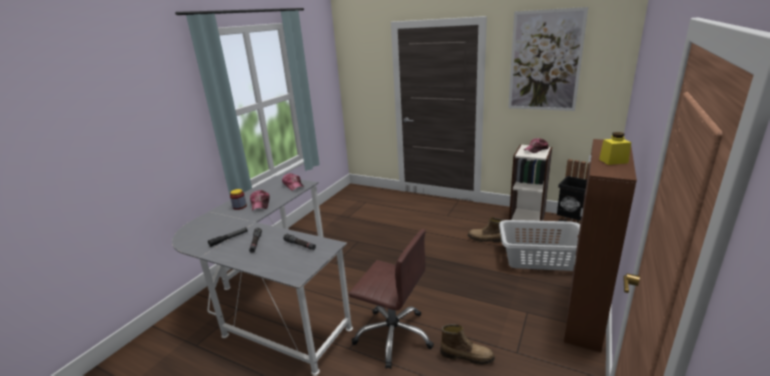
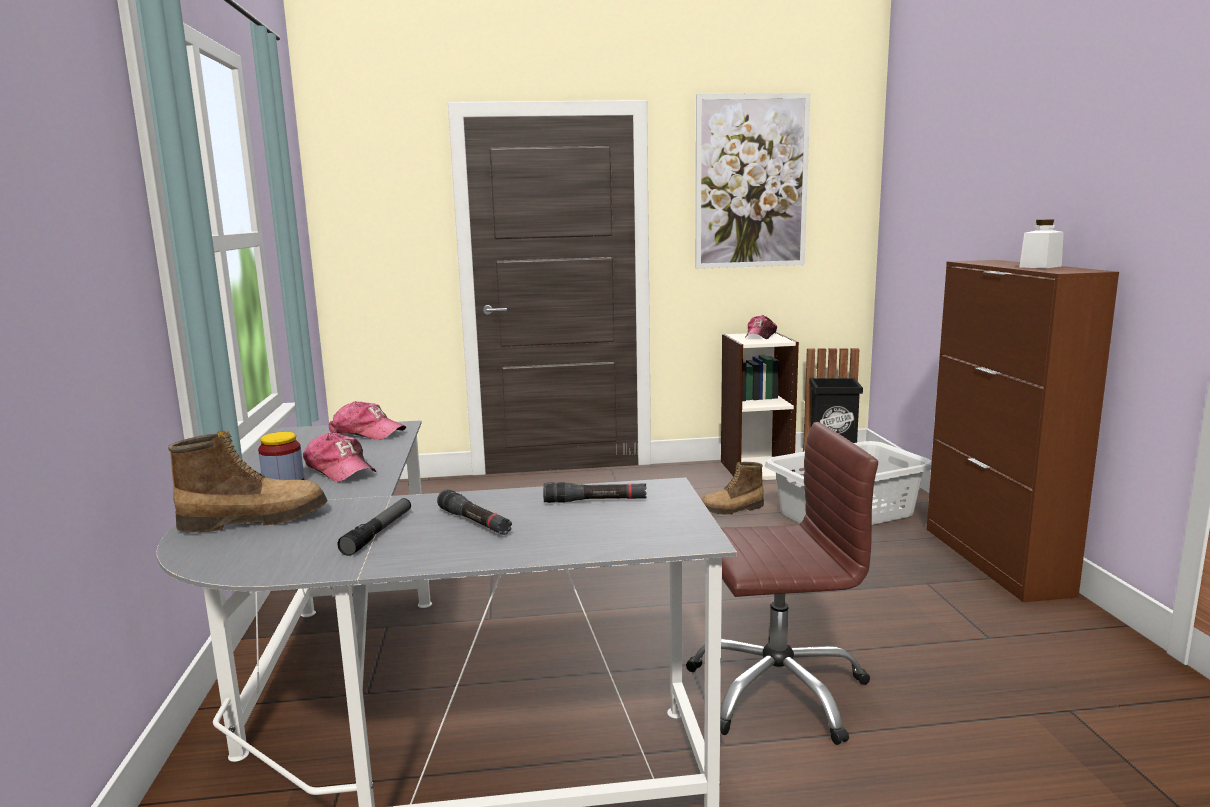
camera: 35 degrees left, 10 degrees down
(467, 356) = (932, 670): boot -> boot (255, 520)
(613, 161) = (1040, 266): yellow jar -> white jar

